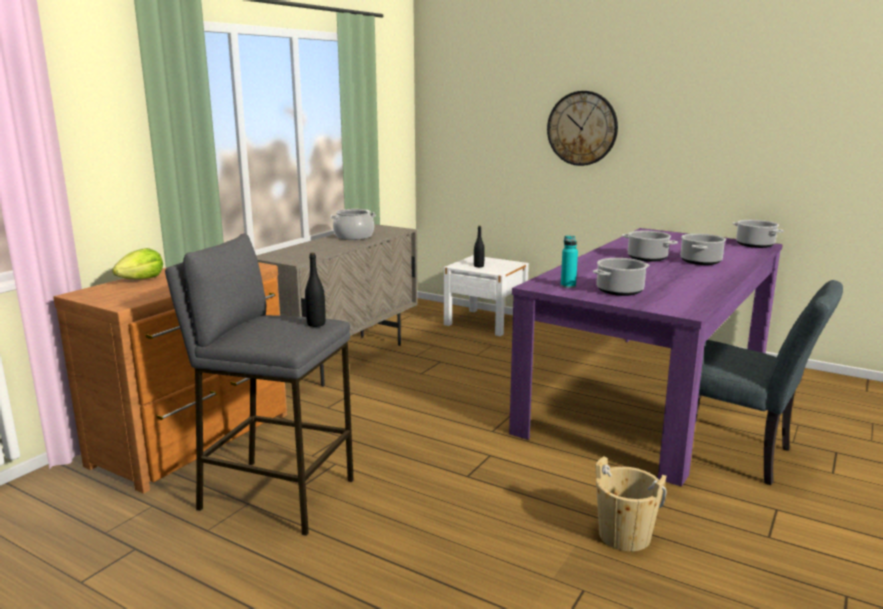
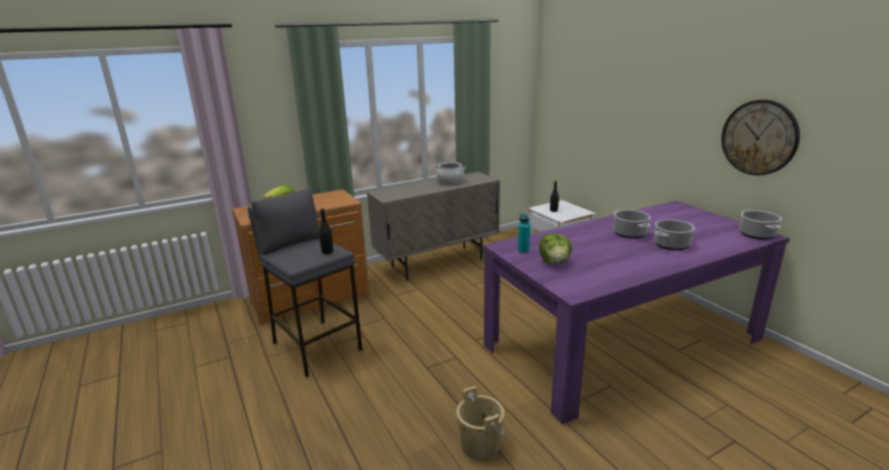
camera: 30 degrees right, 5 degrees up
(582, 128) = (640, 111): wall clock -> wall clock (759, 137)
(620, 290) = (554, 262): cooking pot -> lettuce
(738, 455) = (638, 414): grey chair -> none

